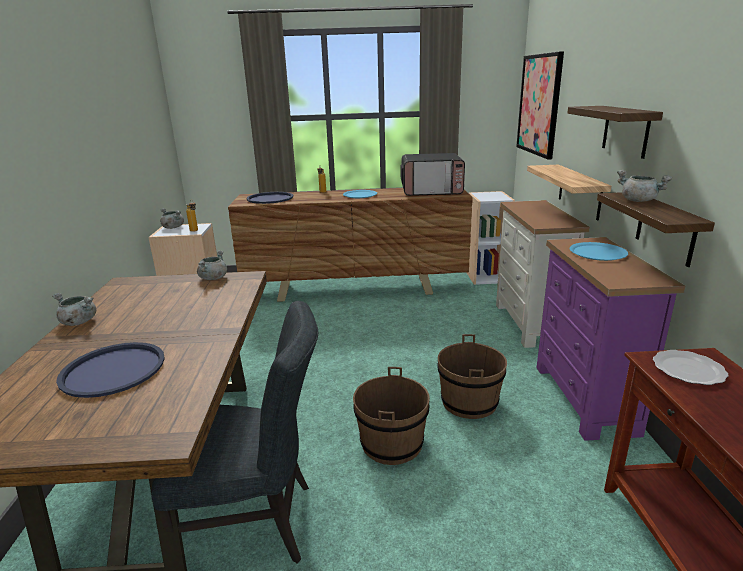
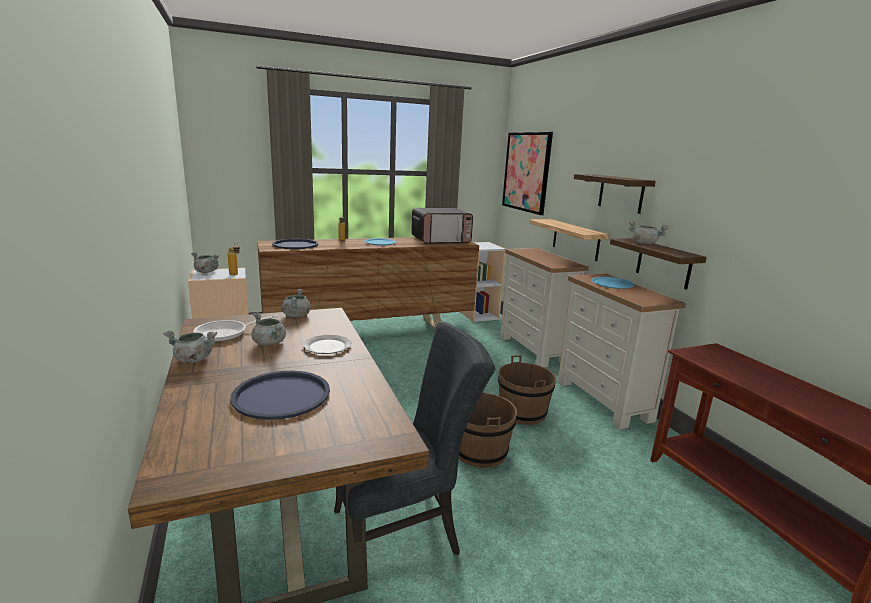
camera: 20 degrees left, 5 degrees down
(132, 295) = (226, 333): none -> frying pan
(159, 309) = (270, 343): none -> grey cooking pot
(583, 399) = (602, 401): purple dresser -> white dresser
(689, 370) = (714, 357): plate -> plate (327, 347)

